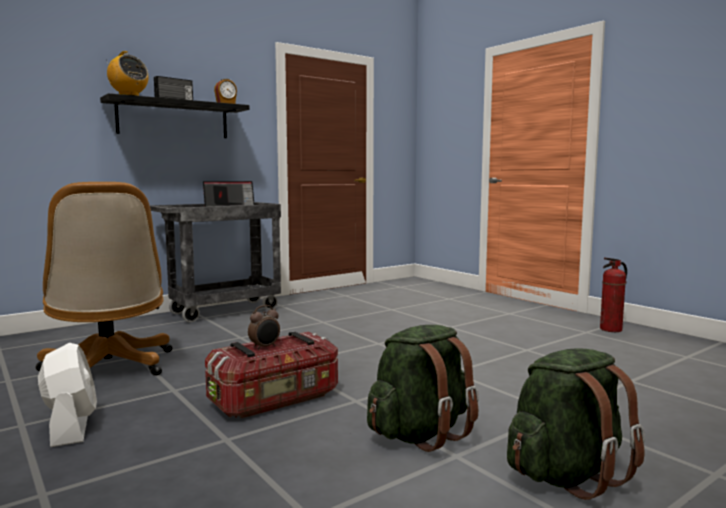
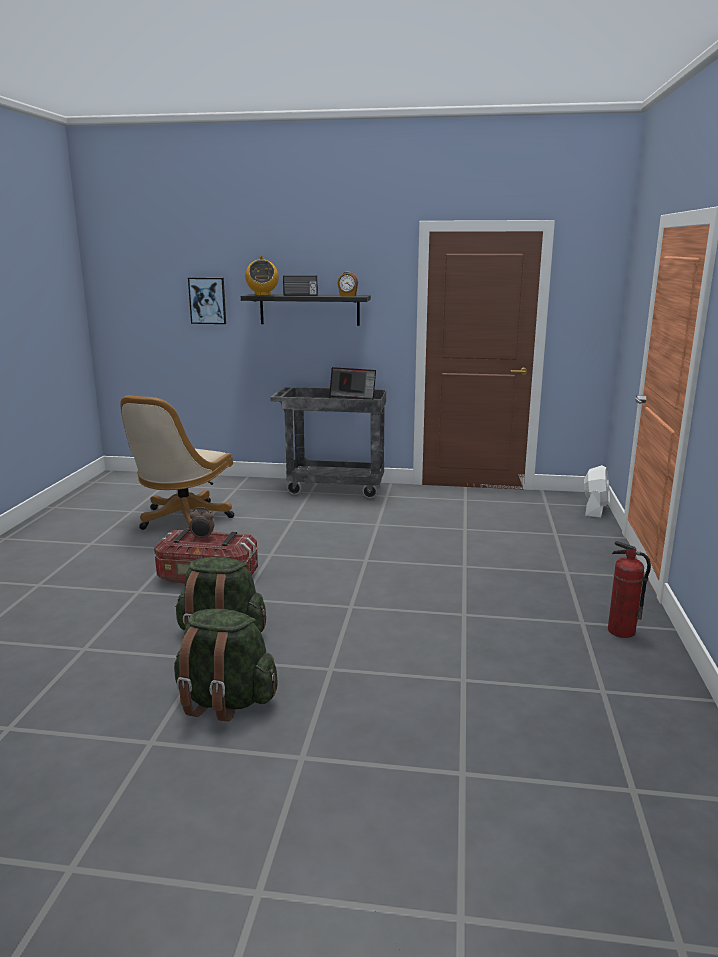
camera: 45 degrees right, 10 degrees up
(41, 102) = (207, 300): none -> picture
(71, 427) = (102, 553): white fan -> white fan (595, 509)

